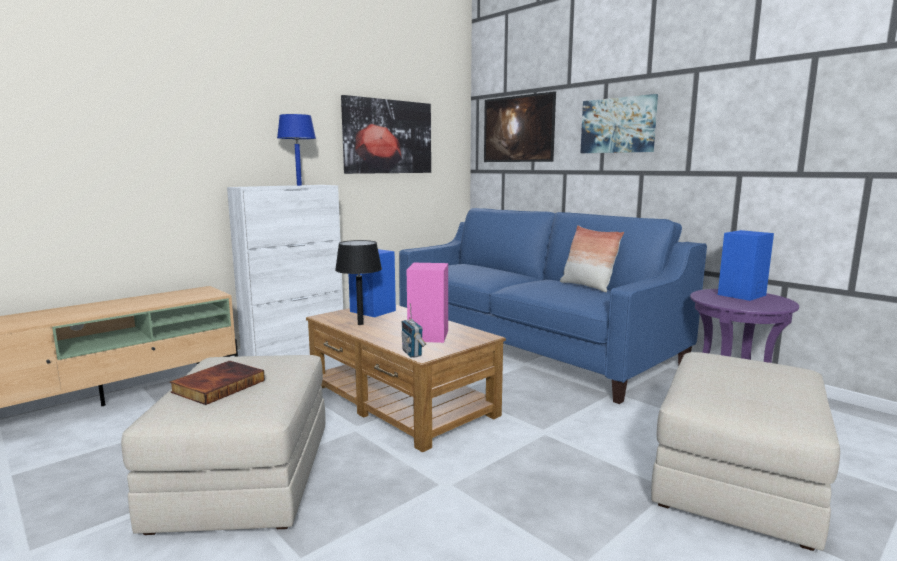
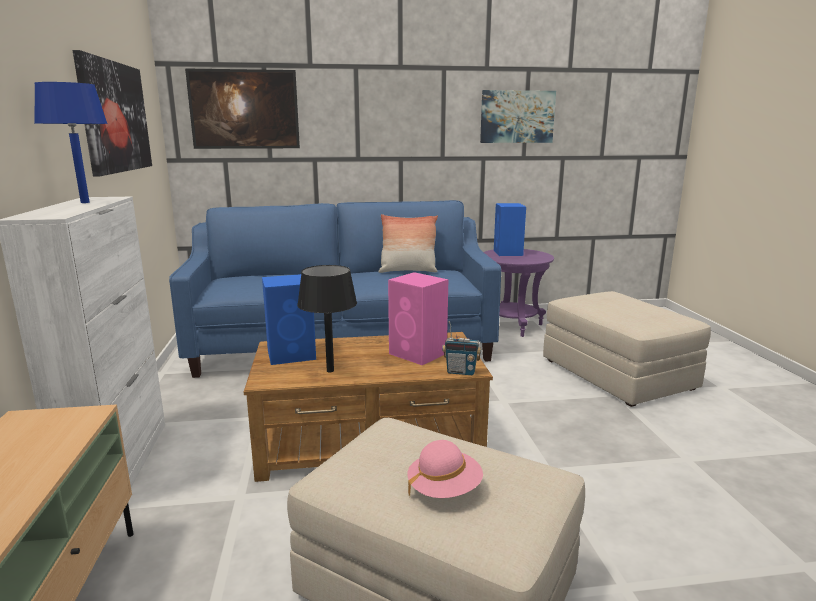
camera: 55 degrees left, 5 degrees up
(218, 385) = (444, 489): book -> pink hat
(618, 125) = (374, 113): picture -> picture (517, 117)

